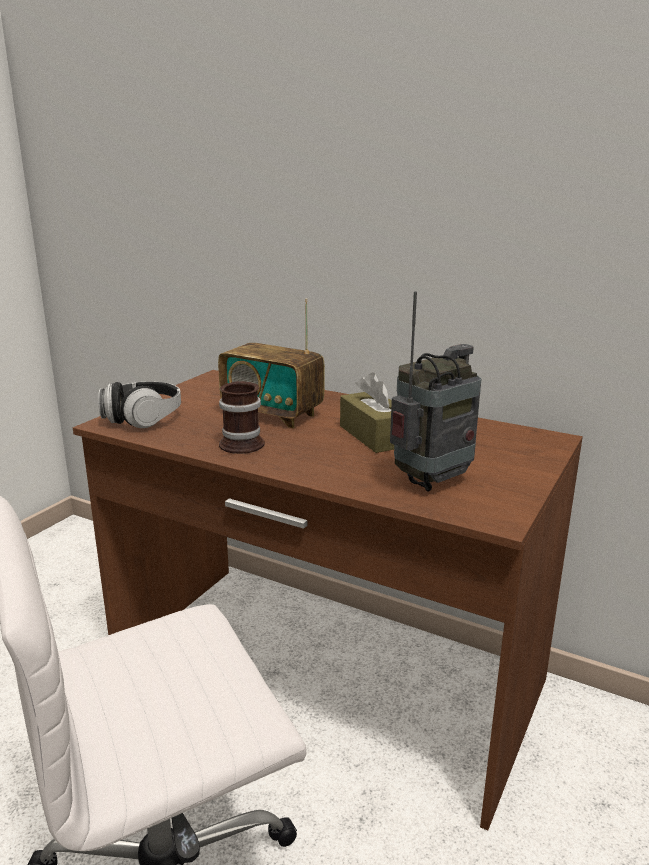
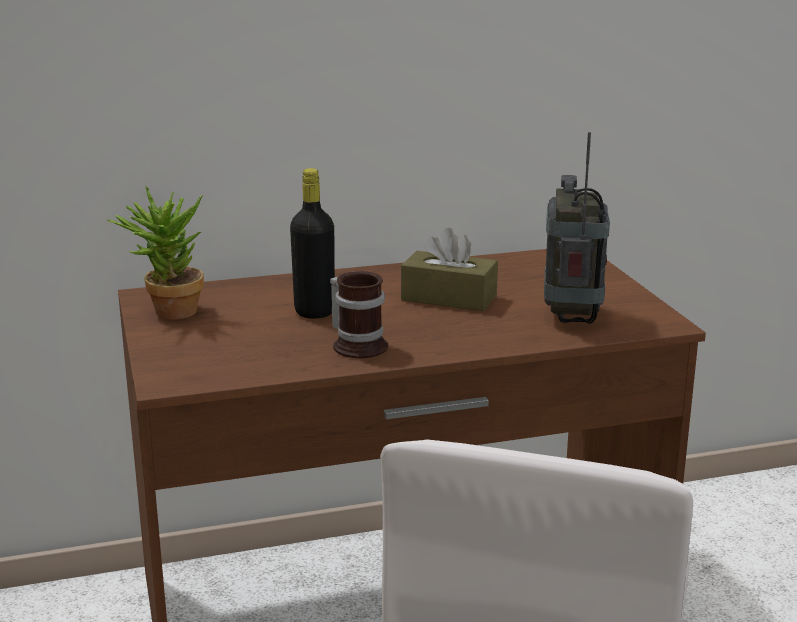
camera: 45 degrees left, 0 degrees up
(143, 418) = (193, 363): headphones -> none
(201, 388) = (167, 313): none -> potted plant
(272, 414) = (314, 312): radio -> black bottle

